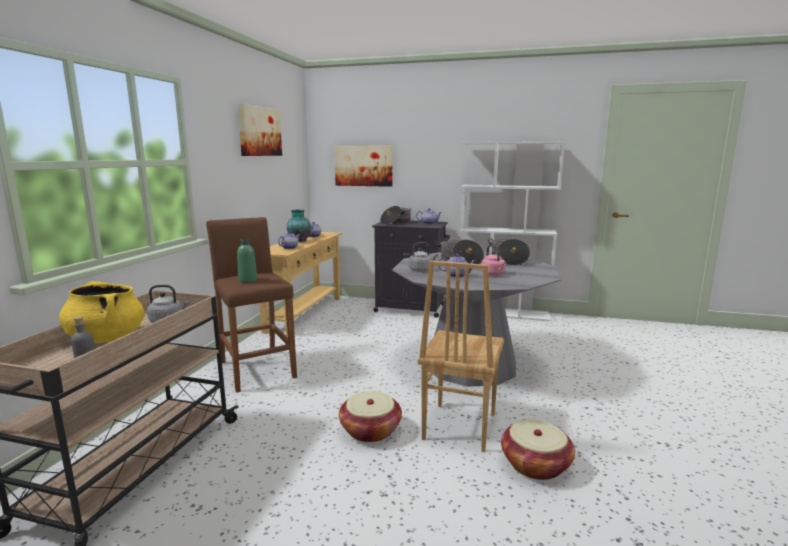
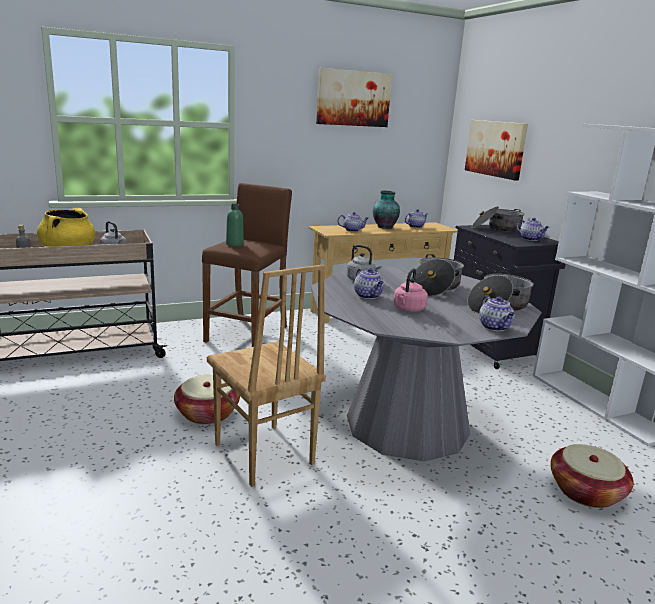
camera: 50 degrees right, 5 degrees up
(458, 426) = (262, 455): brown chair -> brown chair turned 105 degrees counterclockwise
(535, 465) = (237, 523): basket -> basket (585, 492)
(541, 268) = (495, 327): none -> teapot

